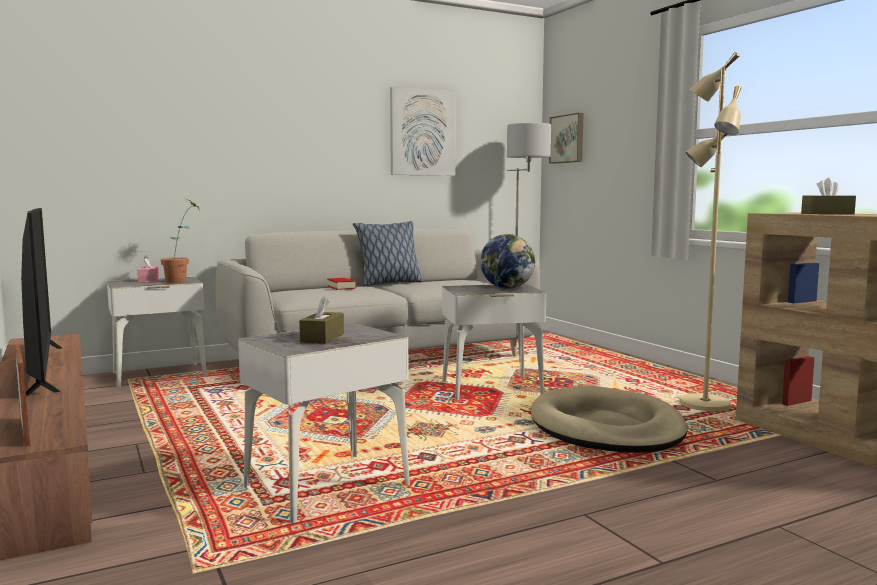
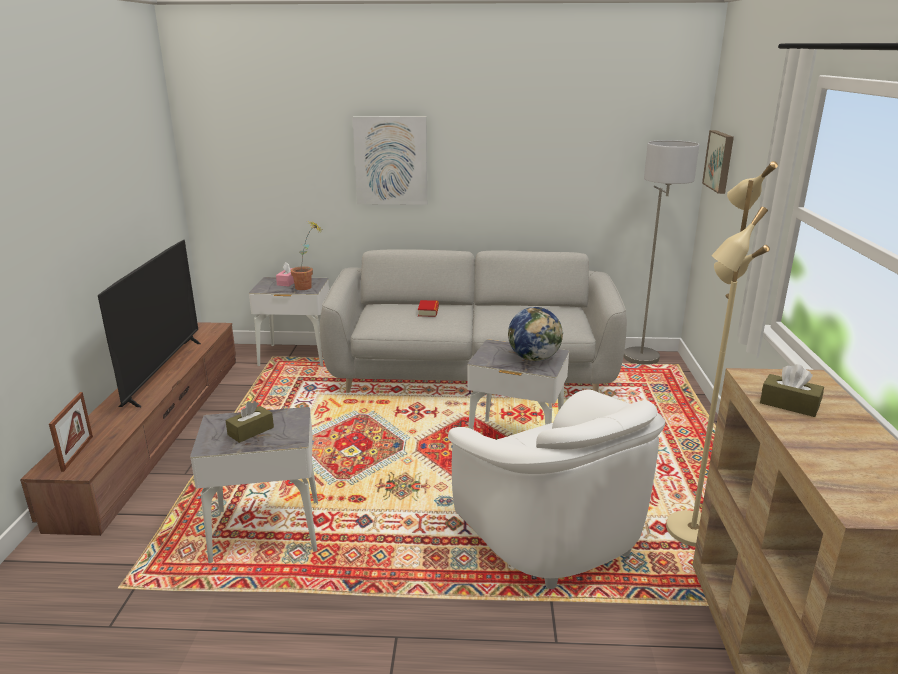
camera: 30 degrees right, 15 degrees up
(389, 283) = (485, 306): pillow -> none
(422, 133) = (552, 148): picture -> picture (391, 160)
(606, 428) = (549, 533): beige dog bed -> white armchair

